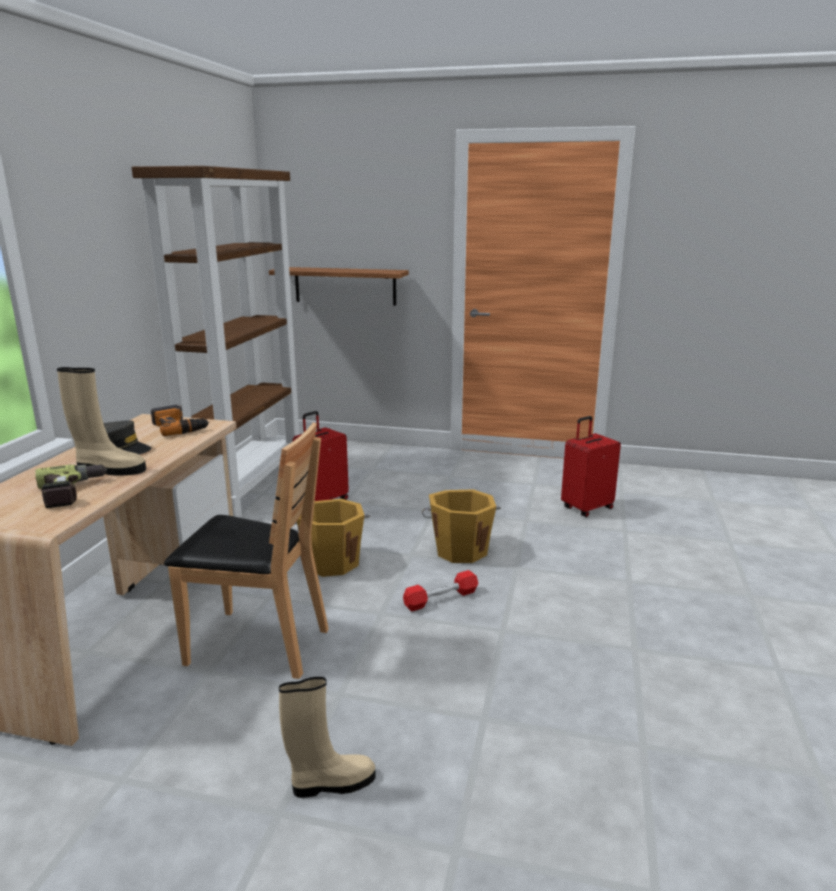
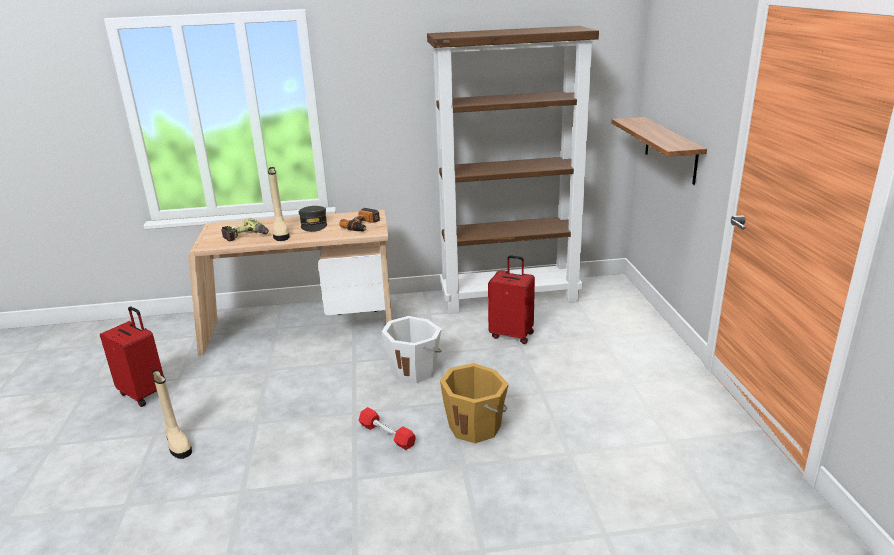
camera: 70 degrees right, 5 degrees up
(257, 644) = (299, 376): brown chair -> none
(331, 562) = (415, 370): orange bucket -> white bucket
(586, 508) = (641, 493): red suitcase -> red suitcase (144, 393)

